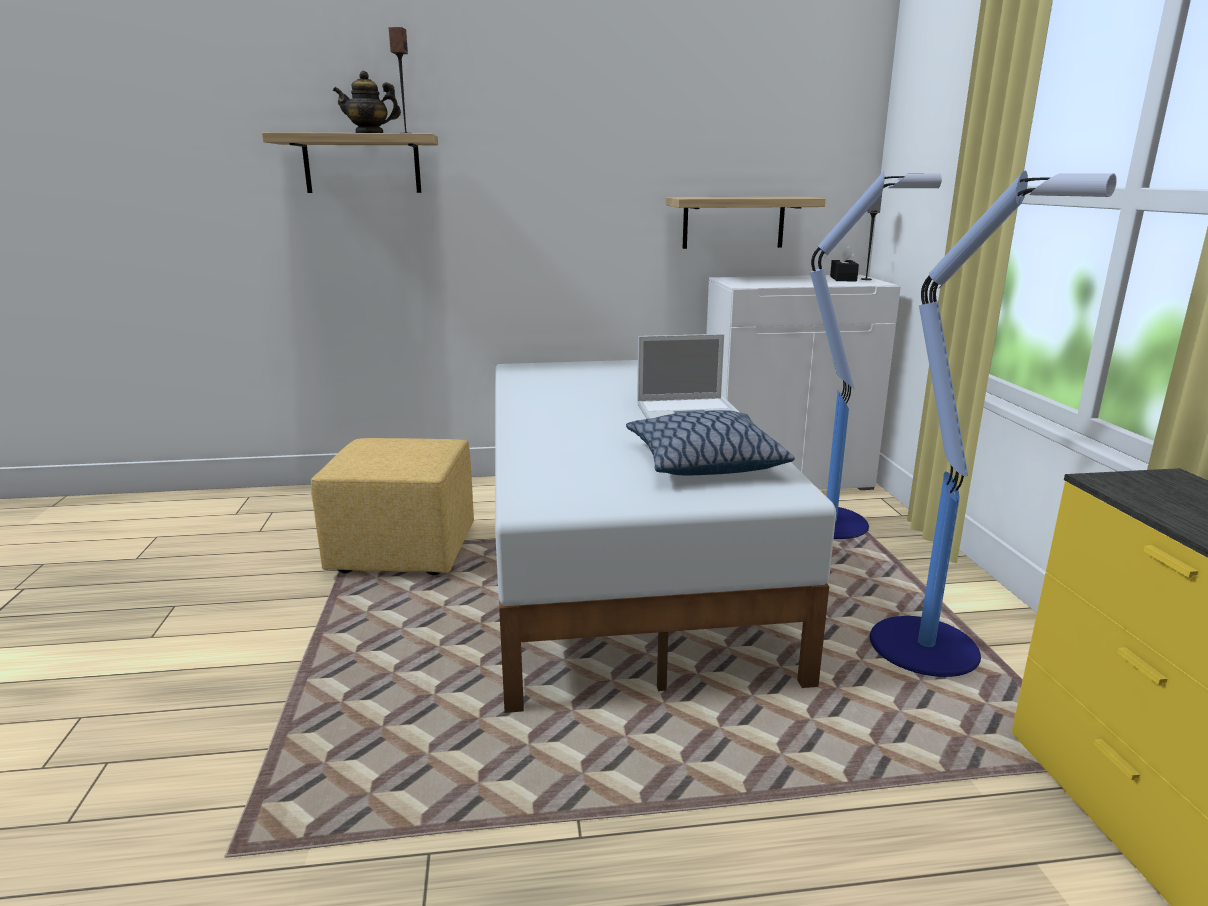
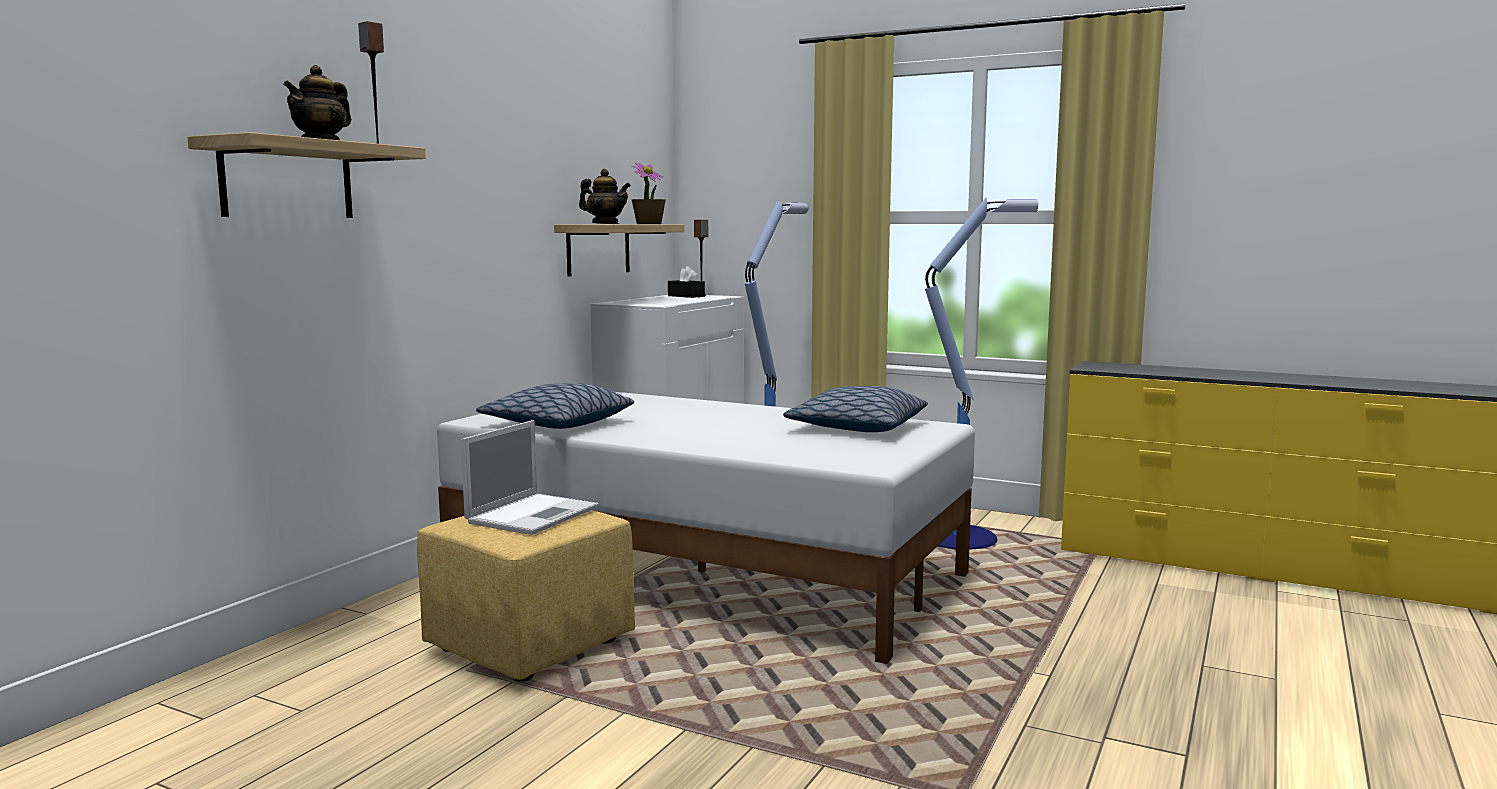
camera: 55 degrees left, 10 degrees down
(538, 384) = (557, 424): none -> pillow
(688, 412) = (738, 412): laptop -> laptop (534, 514)
(706, 197) = (605, 224): none -> teapot
(787, 197) = (649, 224): none -> potted plant

